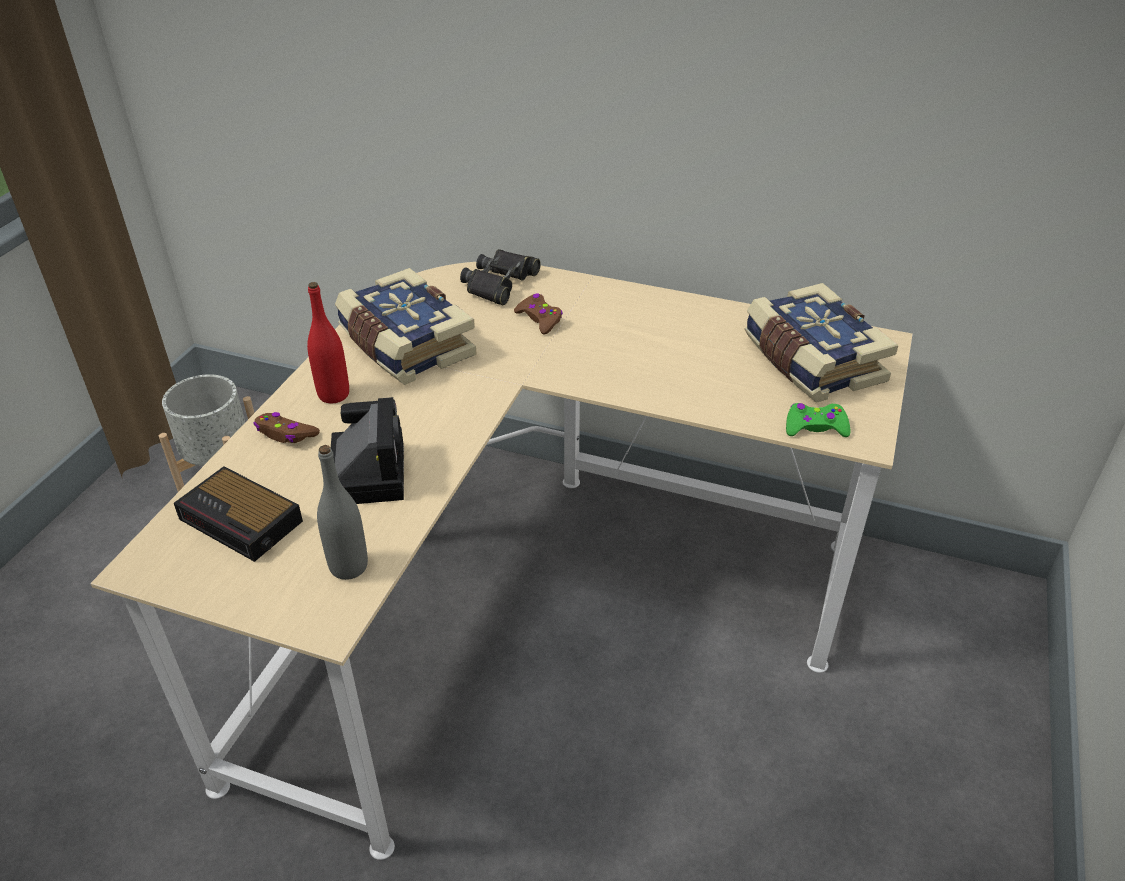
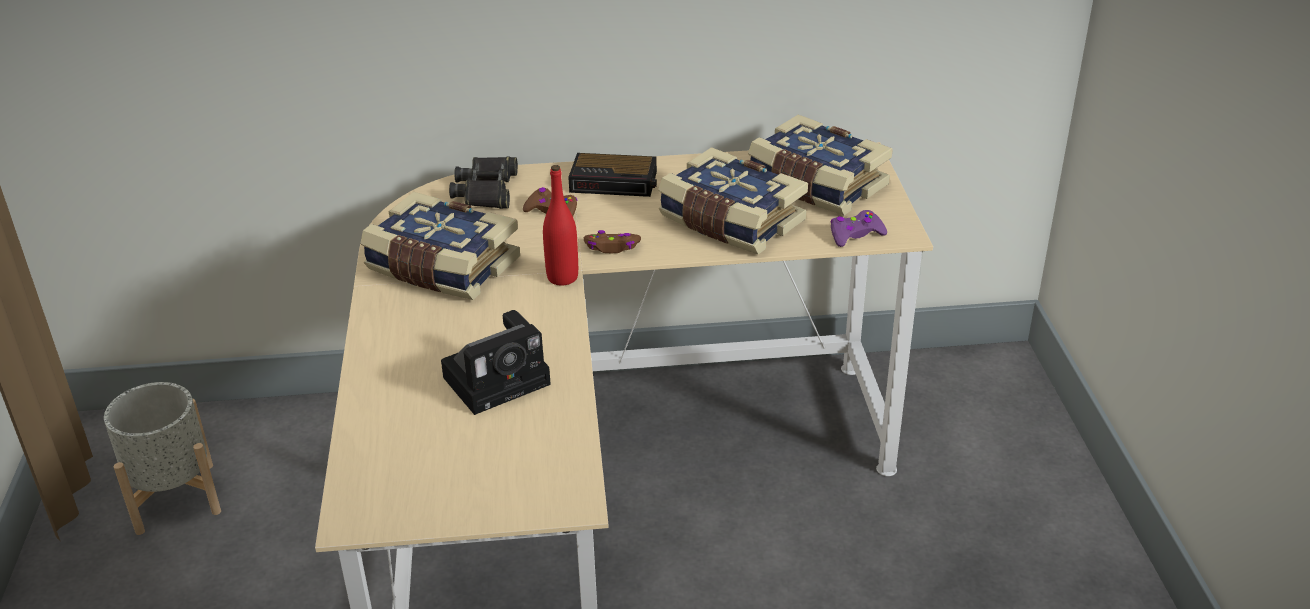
camera: 25 degrees left, 5 degrees down
(243, 521) = (418, 453): alarm clock -> alarm clock (615, 182)
(286, 434) = (392, 373): brown game controller -> brown game controller (612, 247)
(334, 395) = (409, 328): red bottle -> red bottle (562, 277)
(348, 566) = (551, 455): grey bottle -> none
(367, 471) = (500, 379): camera -> camera turned 90 degrees clockwise
(696, 376) = (730, 222): none -> book
(815, 427) = (855, 235): green game controller -> purple game controller

